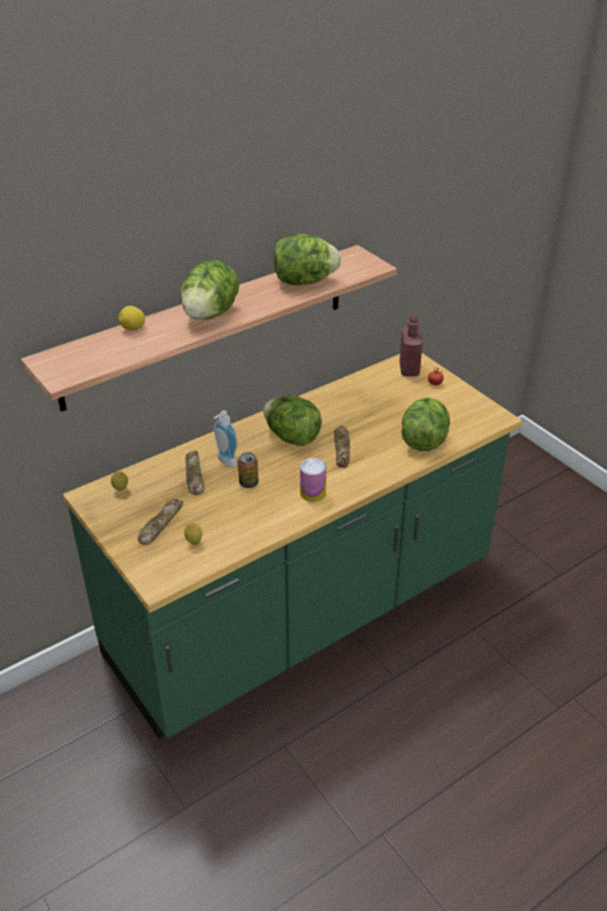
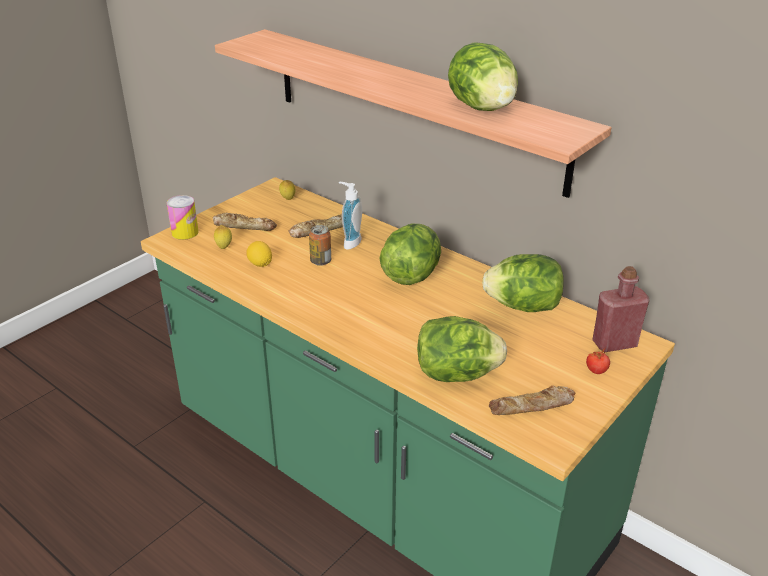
camera: 75 degrees right, 5 degrees down
(133, 328) = (331, 54): lemon -> lemon (260, 264)
(210, 314) = (376, 76): lettuce -> lettuce (523, 306)
(312, 492) = (319, 302): can -> can (185, 232)
(342, 450) = (405, 312): bread -> bread (532, 407)

